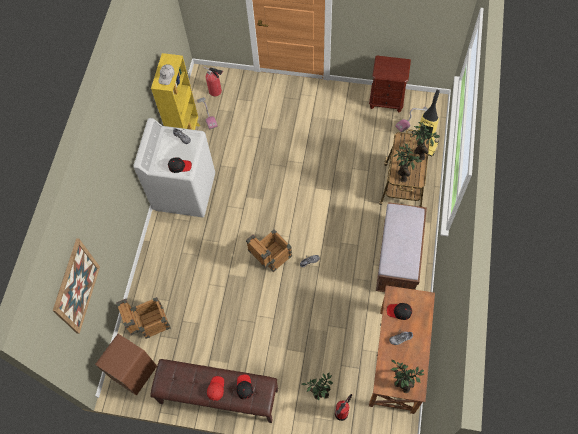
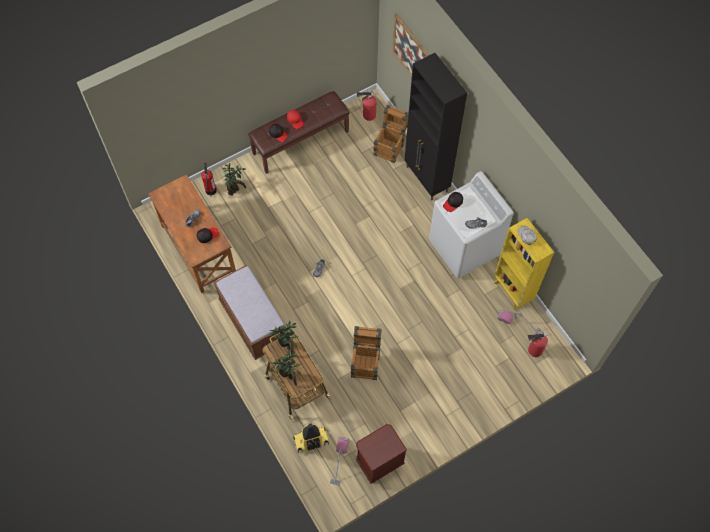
camera: 135 degrees right, 0 degrees up
(135, 373) = (367, 115): brown trash can -> fire extinguisher
(152, 268) = (426, 180): none -> black cabinet
(270, 258) = (350, 250): crate -> crate (366, 362)
(401, 383) = (171, 192): potted plant -> none

